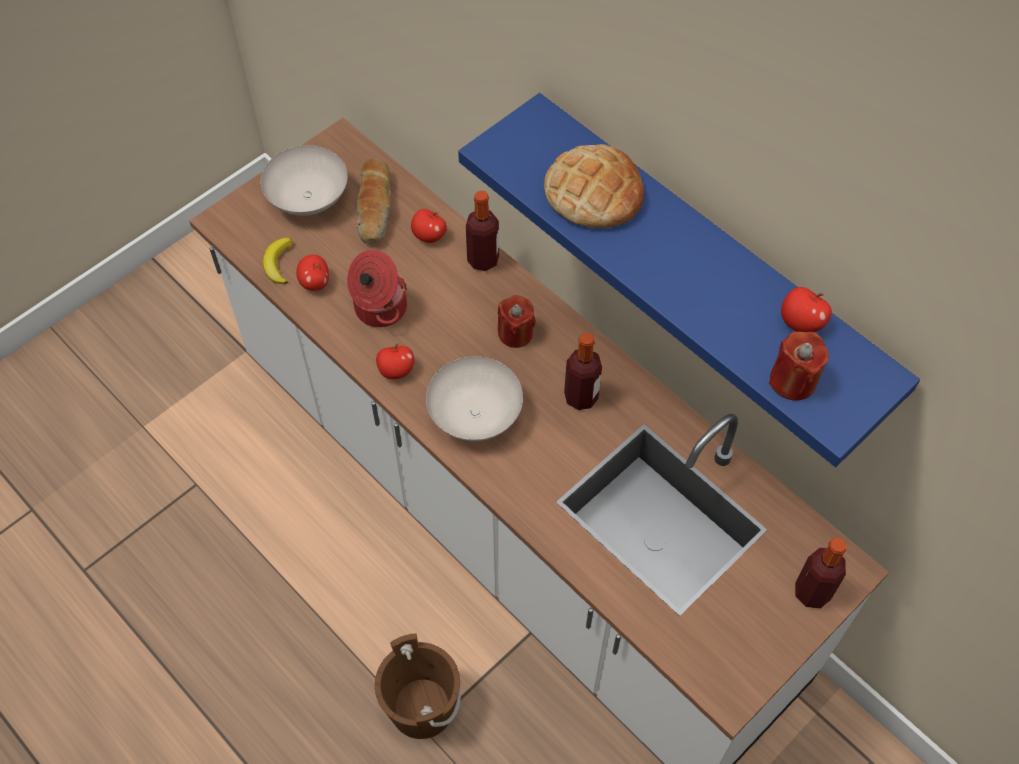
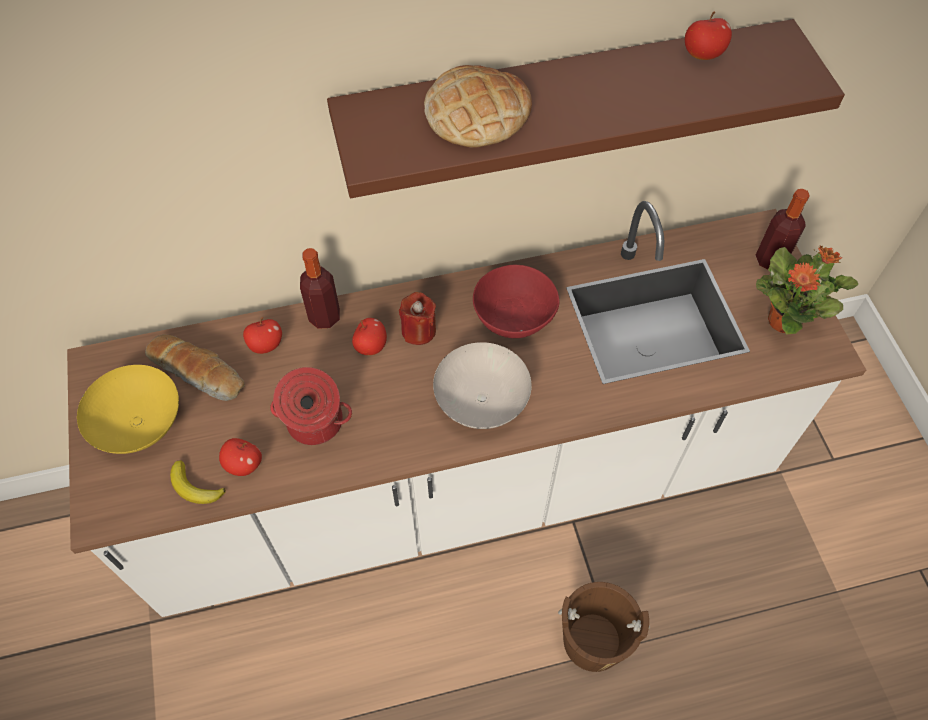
camera: 60 degrees left, 0 degrees up
(307, 199) = (138, 426): white bowl -> yellow bowl
(396, 371) = (393, 441): apple -> apple (371, 346)
(581, 397) = (513, 316): bottle -> red bowl
(708, 255) = (563, 95): blue shelf -> brown shelf
(741, 633) = (784, 320): none -> potted plant
(793, 381) = (757, 85): red candle -> none

